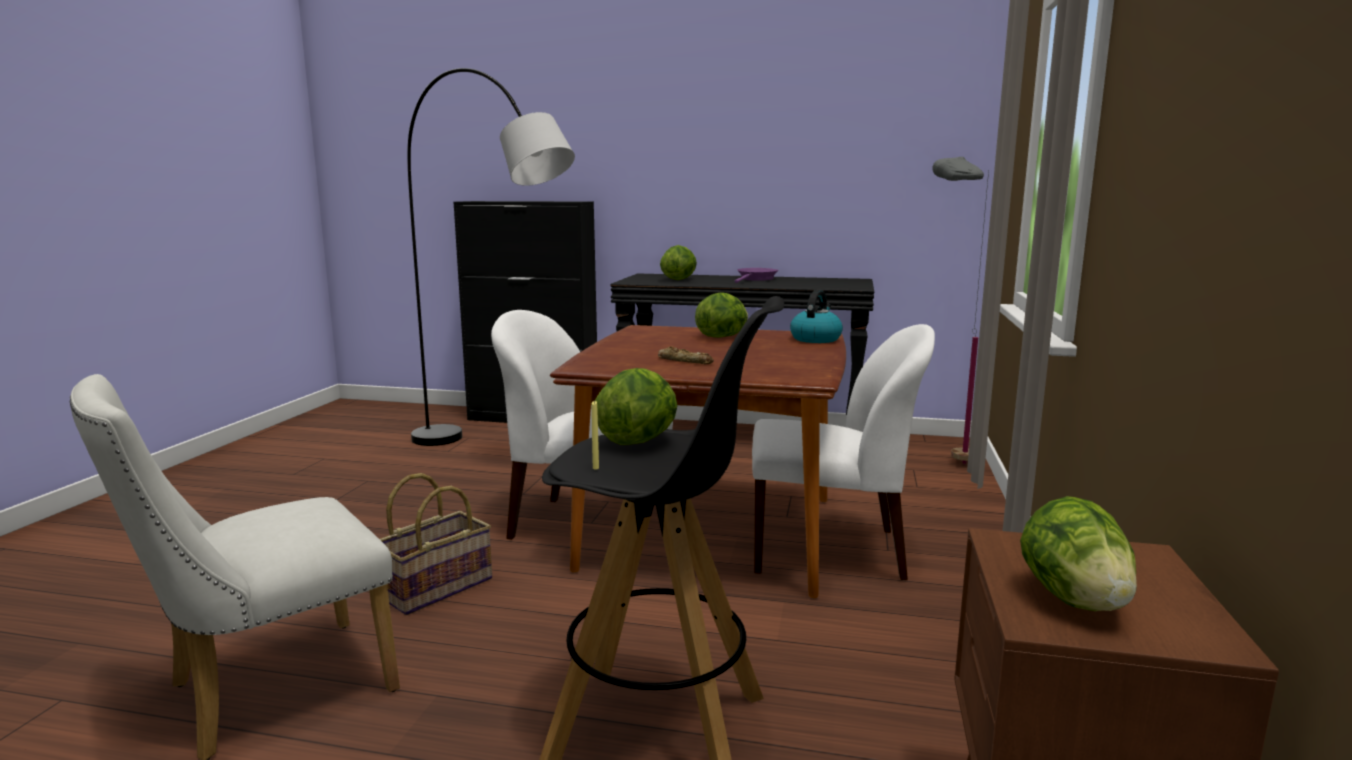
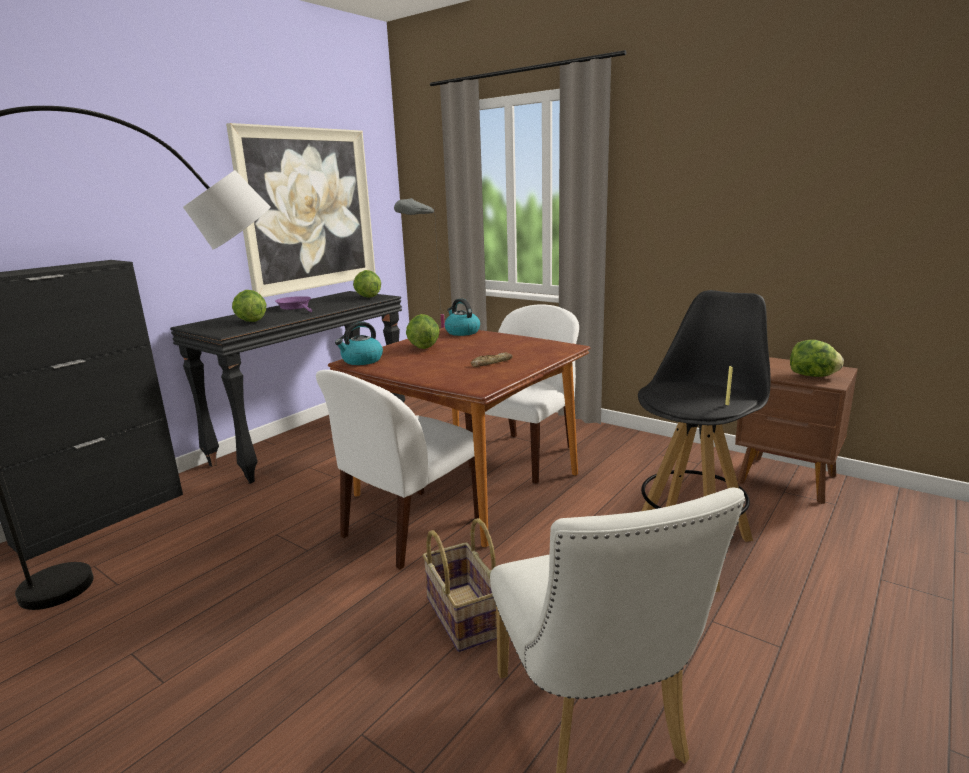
camera: 65 degrees left, 5 degrees up
(639, 440) = (677, 391): lettuce -> lettuce (367, 297)
(646, 329) = (361, 361): none -> kettle
(827, 168) = (308, 209): none -> picture

